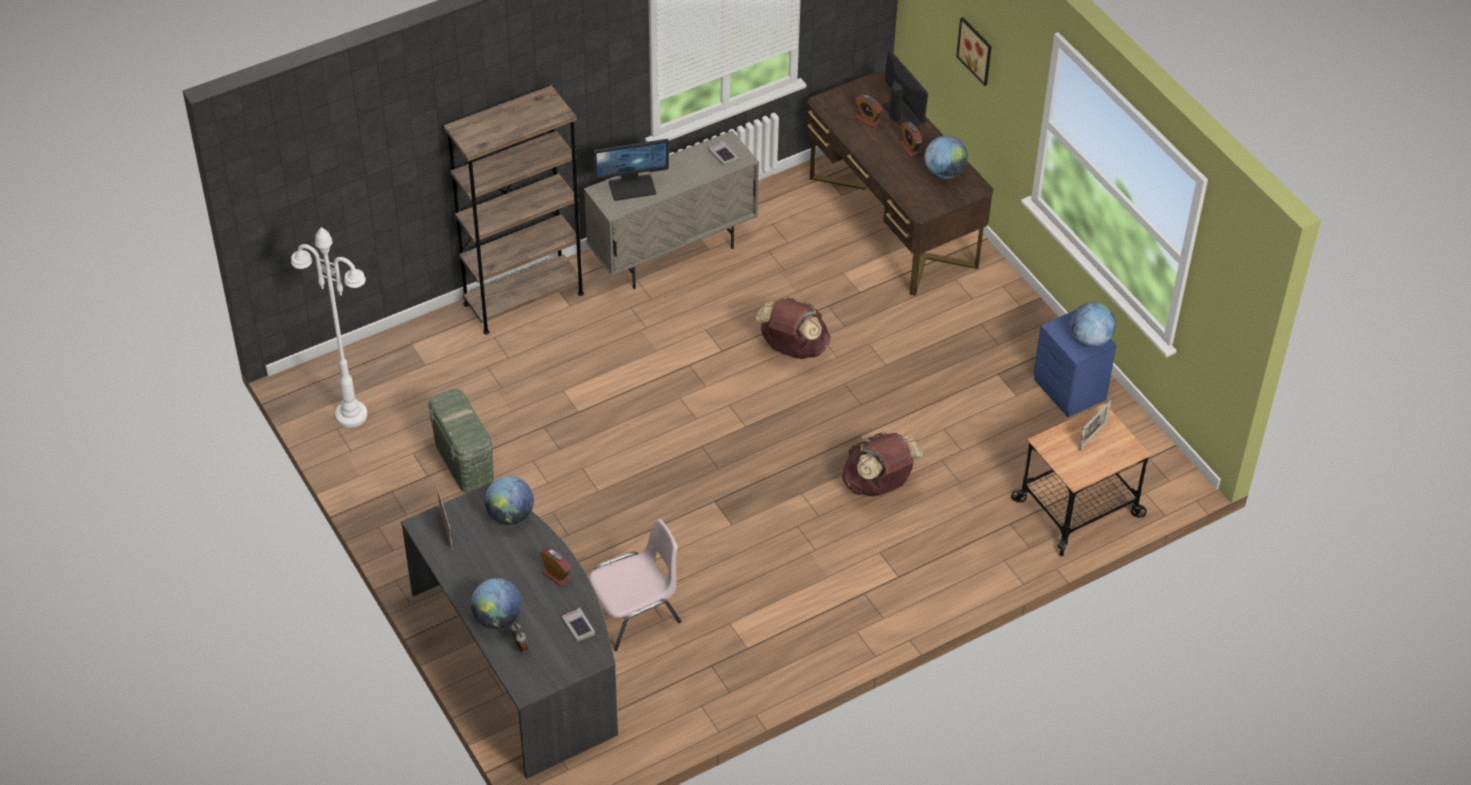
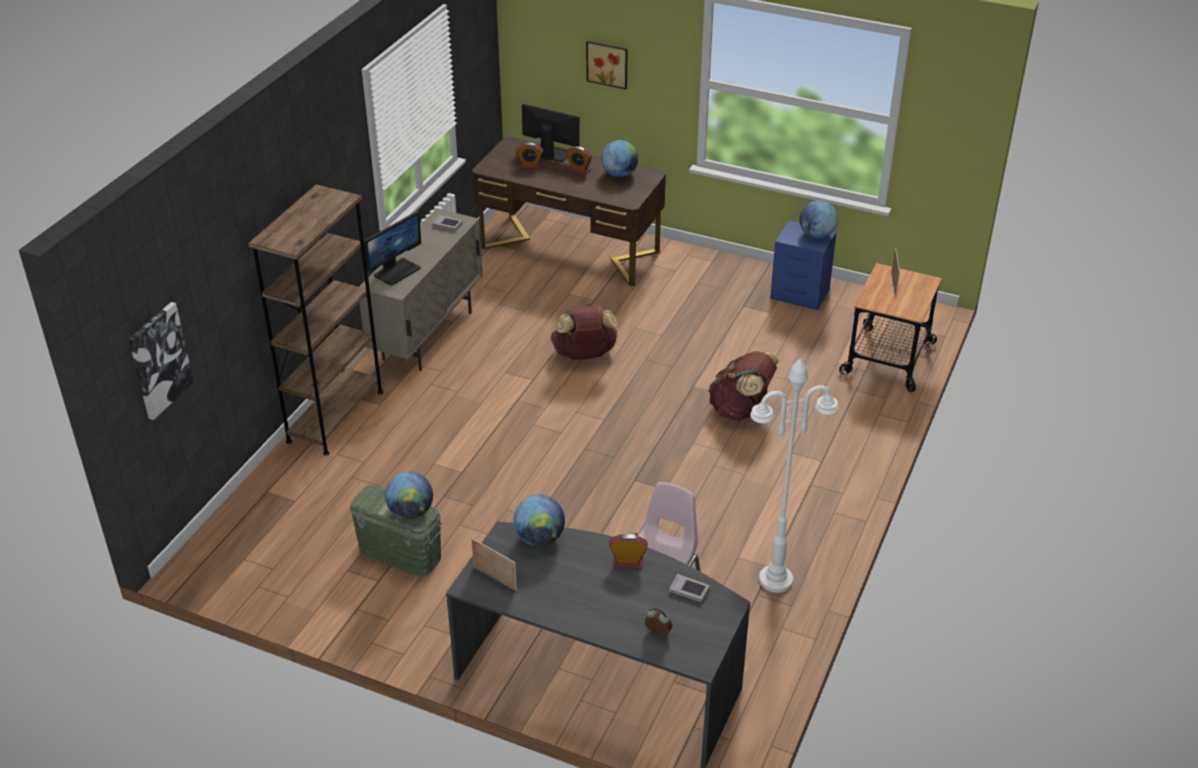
camera: 35 degrees left, 10 degrees down
(311, 203) = (159, 360): none -> picture
(352, 415) = (262, 569): white floor lamp -> white floor lamp (776, 580)
(497, 618) = (614, 622): globe -> globe (411, 512)

